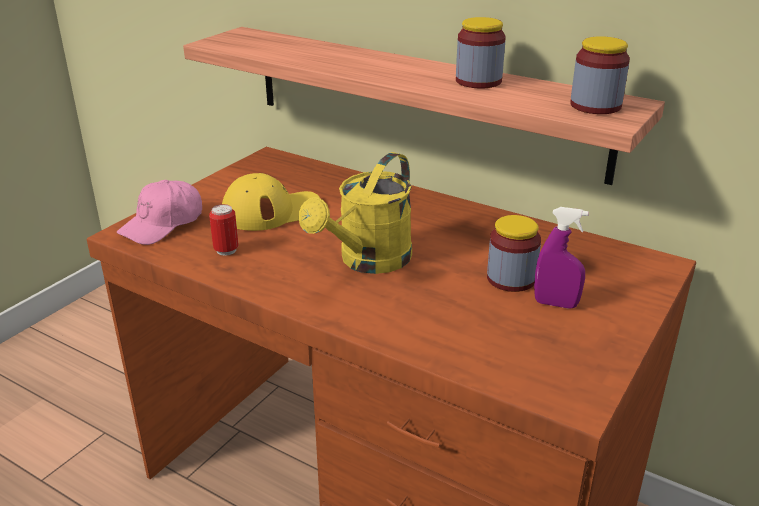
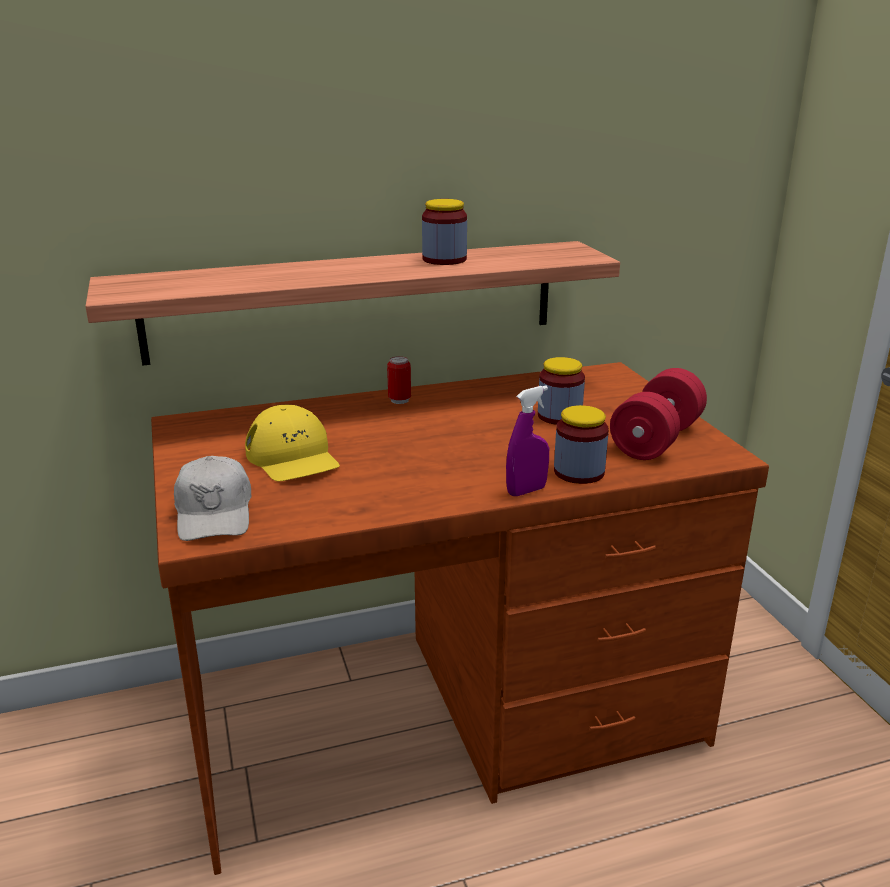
camera: 50 degrees left, 5 degrees down
(163, 224) = (215, 513): pink cap -> white cap
(226, 250) = (328, 500): can -> can (399, 400)
(271, 211) = (293, 457): yellow cap -> yellow cap turned 135 degrees clockwise
(368, 261) = (453, 451): yellow watering can -> none
(545, 347) = (656, 440): none -> red dumbbell
(555, 304) = (611, 416): purple spray bottle -> purple spray bottle (526, 491)
(595, 106) = (555, 253): jar -> jar (579, 472)

